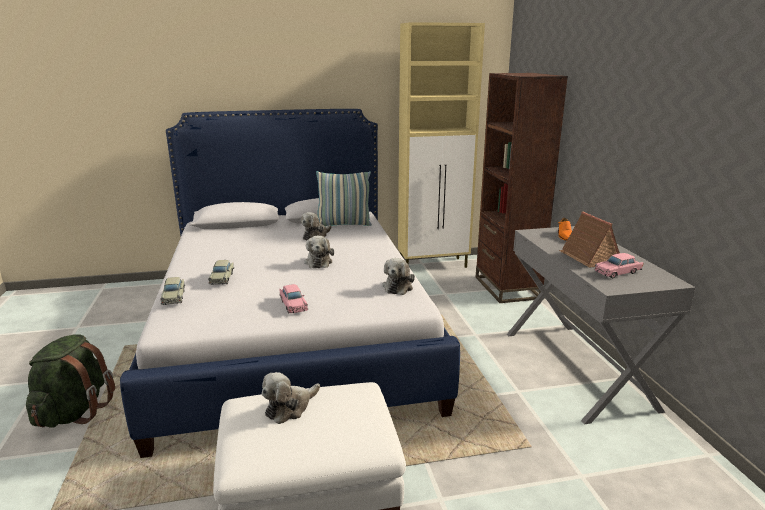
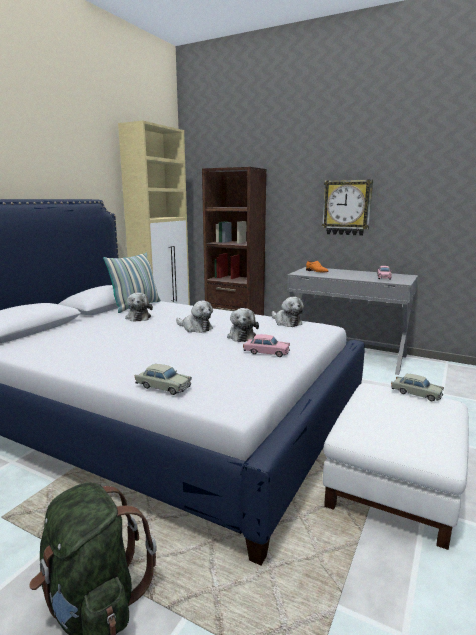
camera: 50 degrees left, 5 degrees down
(222, 278) = (162, 360): beige toy car -> beige toy car (416, 393)
(290, 408) = (381, 413): plush toy -> plush toy (241, 336)
(588, 257) = (355, 276): toy house -> none
(636, 149) = (347, 207): none -> wall clock

